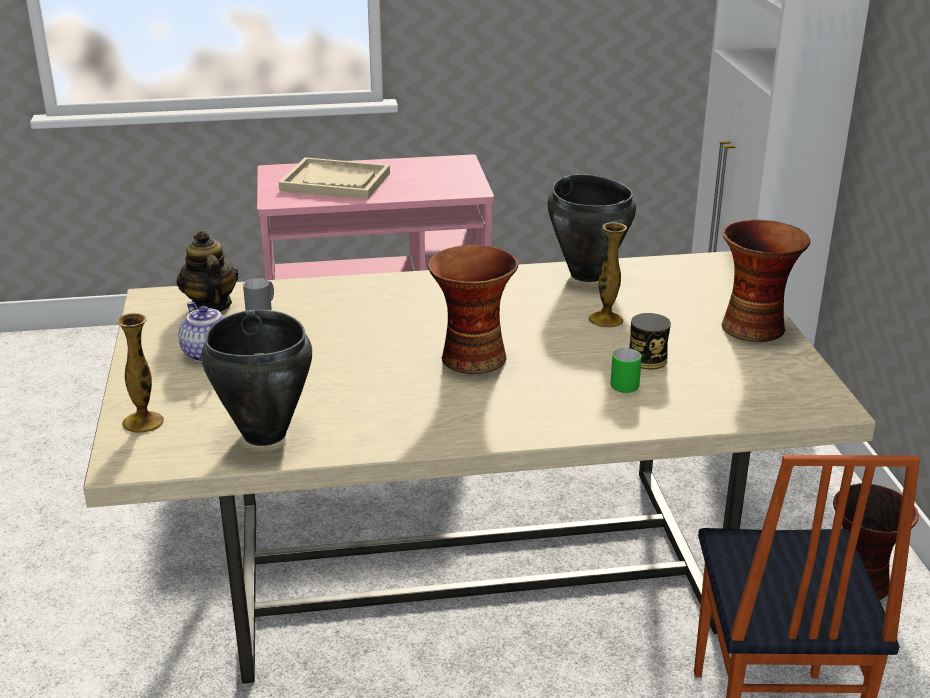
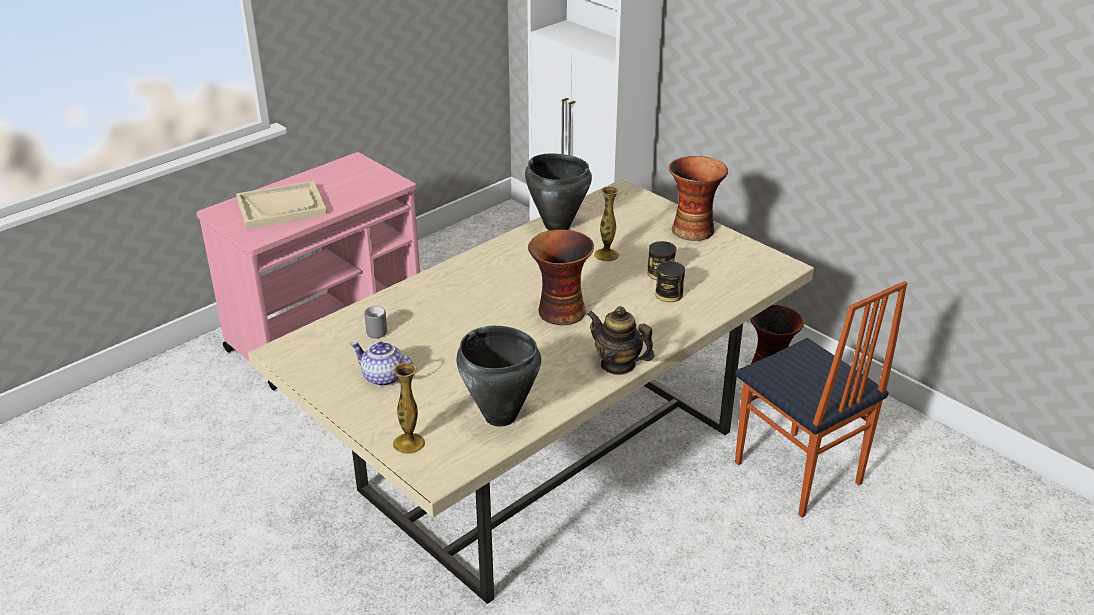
camera: 35 degrees left, 5 degrees up
(210, 306) = (334, 341): teapot -> teapot (618, 364)
(627, 384) = (669, 294): green mug -> can

